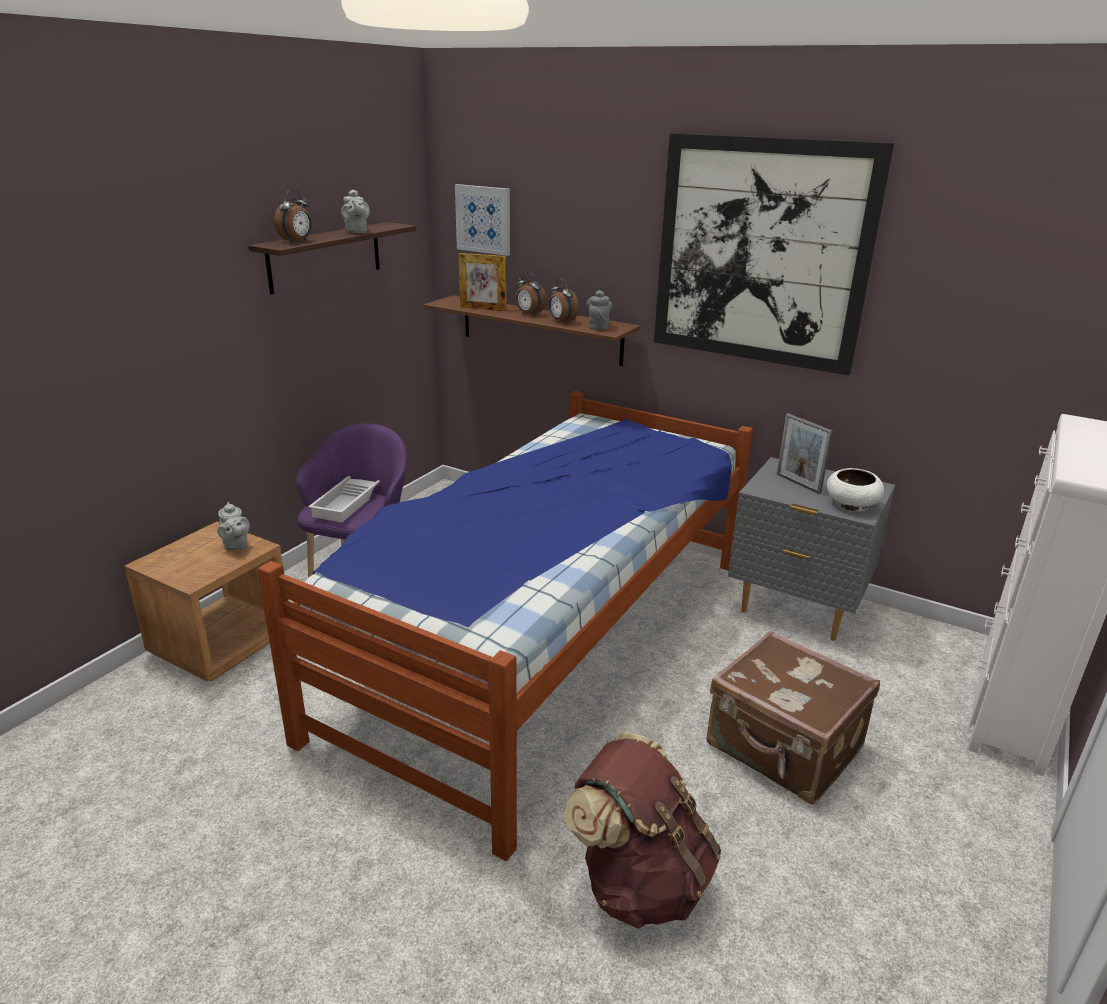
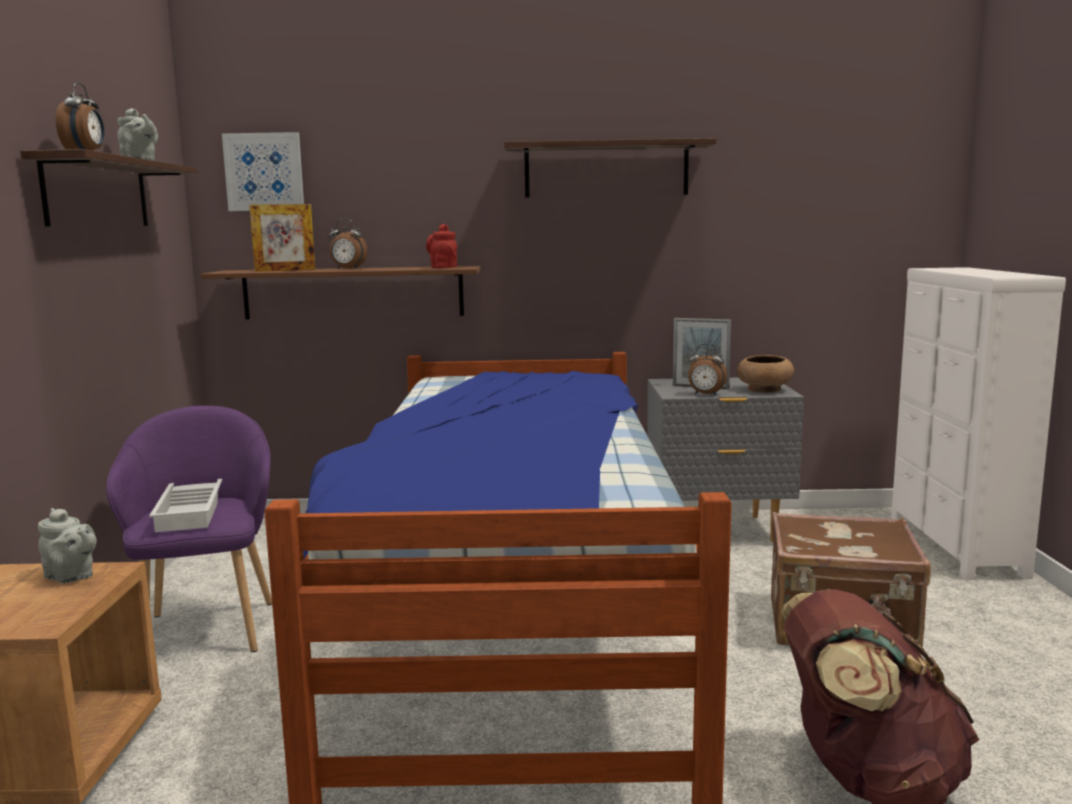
camera: 30 degrees left, 15 degrees down
(561, 322) = (396, 268): alarm clock -> alarm clock (705, 395)
(598, 326) = (442, 267): grey teapot -> red teapot
(761, 253) = (606, 170): picture -> shelf
(851, 505) = (764, 390): white bowl -> brown bowl

